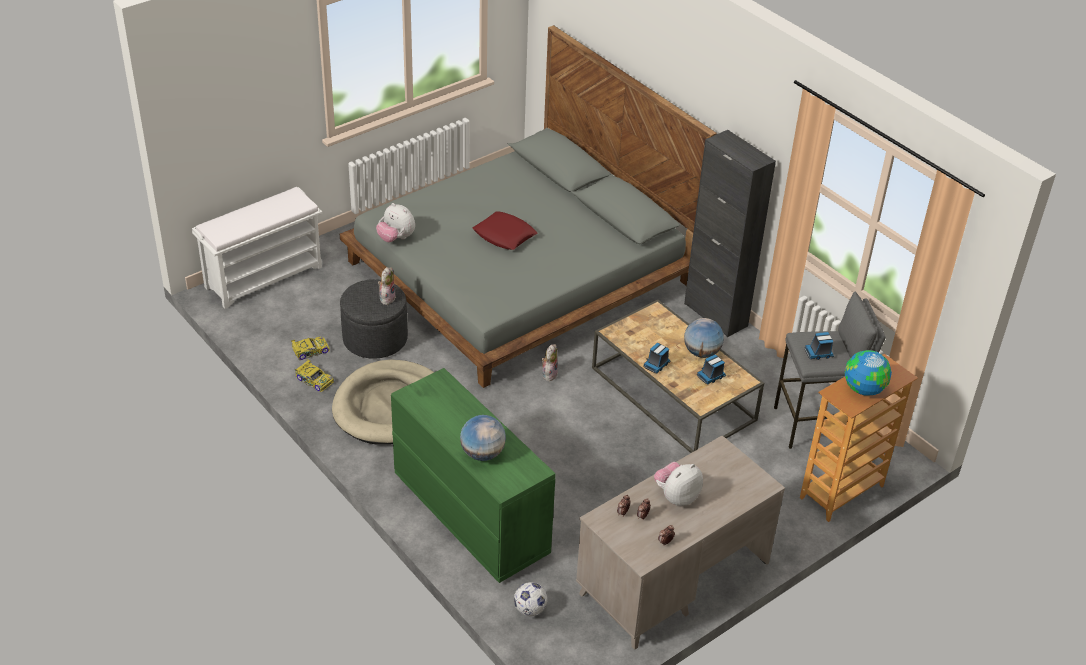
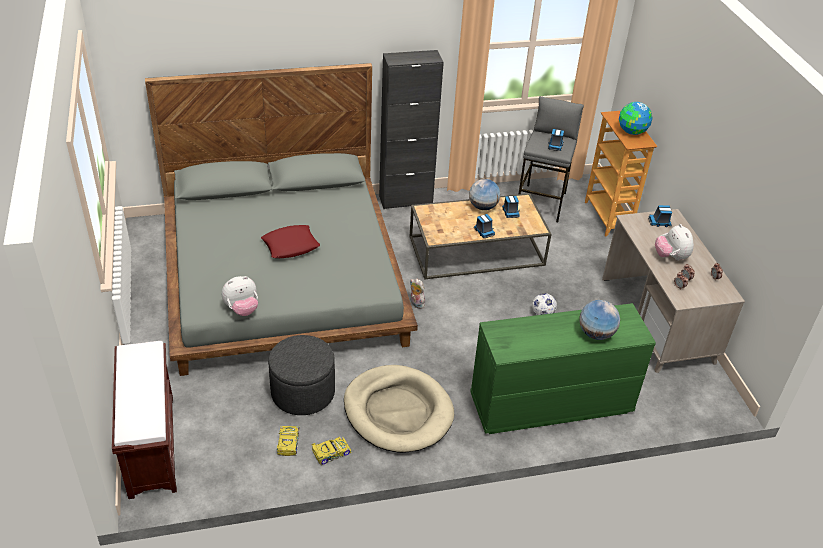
camera: 65 degrees left, 0 degrees up
(264, 276) = (151, 444): white bench -> brown bench
(387, 298) = (308, 347): plush toy -> none
(529, 609) = (662, 405): football -> football (542, 314)
(739, 475) = (660, 222): none -> toy truck

